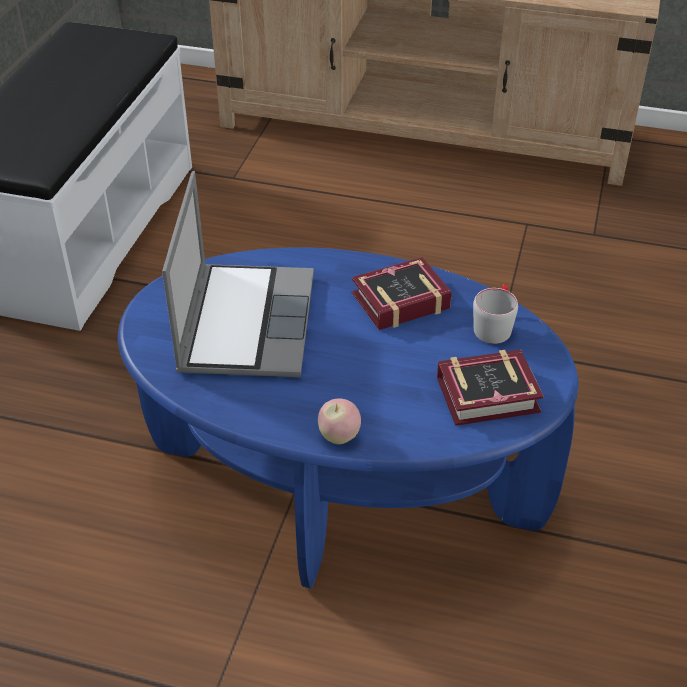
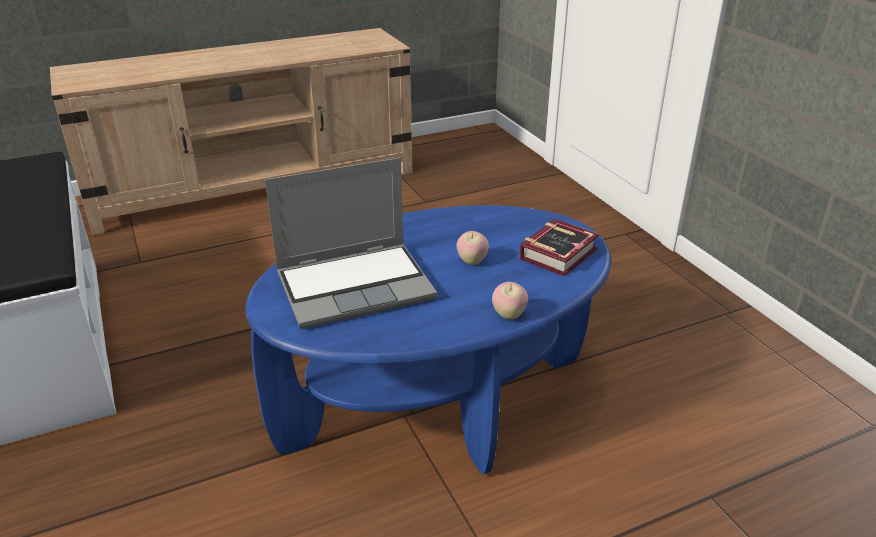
camera: 40 degrees left, 10 degrees down
(245, 322) = (356, 285): laptop -> laptop turned 105 degrees clockwise
(384, 354) = (472, 261): none -> apple
(396, 300) = (438, 233): book -> none
(494, 325) = (512, 220): grey mug -> none

